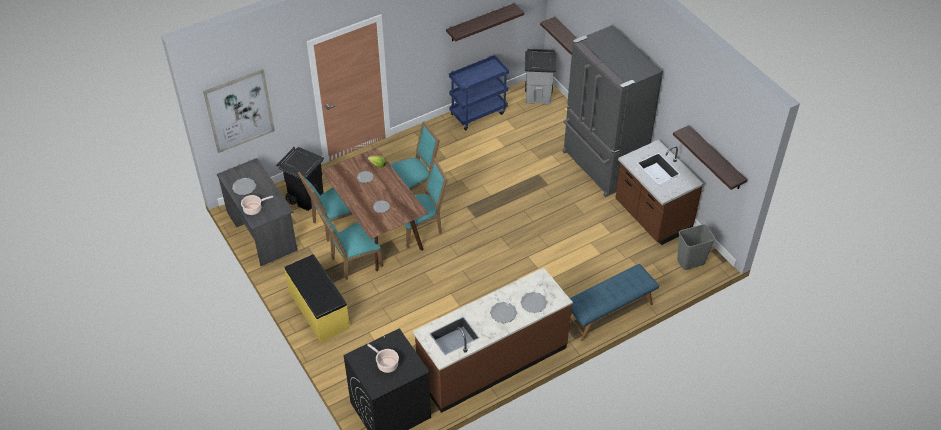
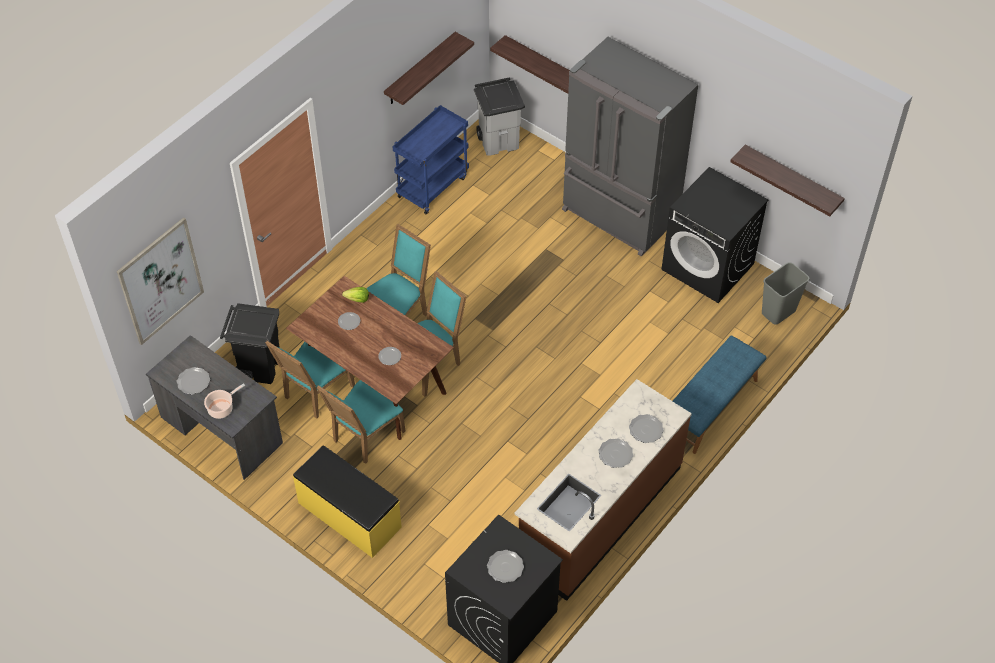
camera: 20 degrees left, 5 degrees up
(386, 364) = (505, 567): cooking pot -> plate
(652, 217) = (708, 267): brown counter -> black washing machine

